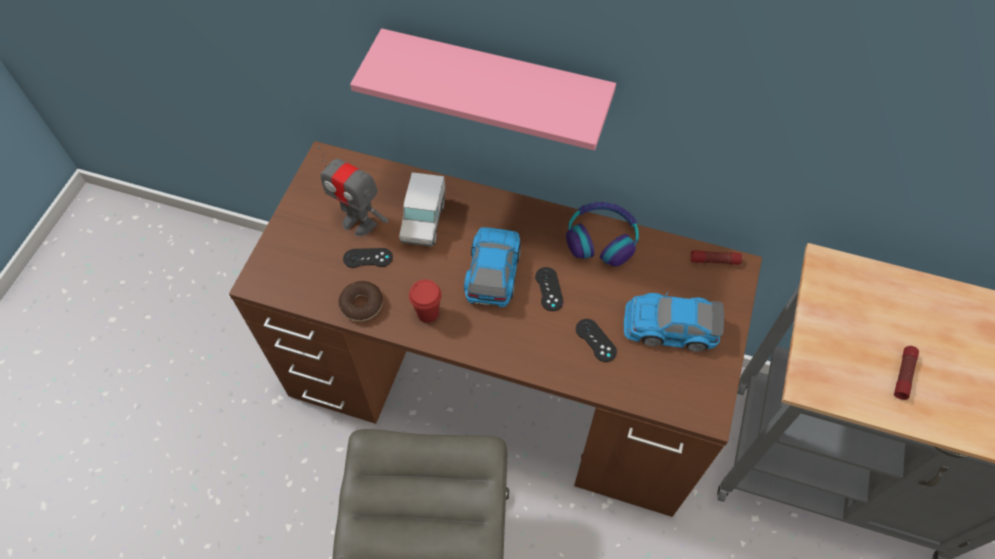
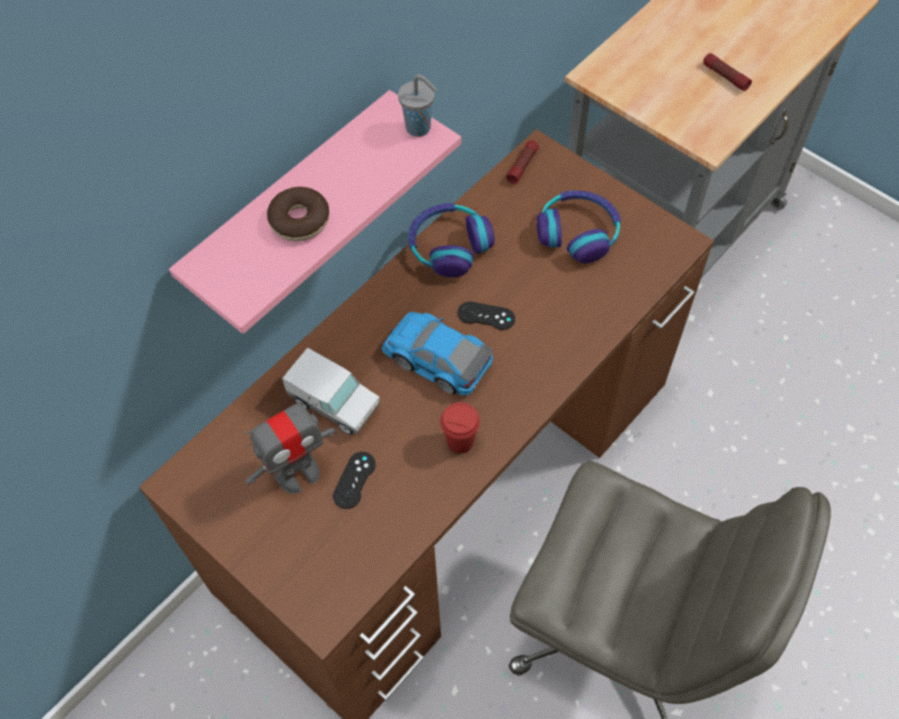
camera: 65 degrees left, 0 degrees up
(362, 305) = (416, 507): donut -> donut (299, 220)
(586, 115) = (419, 128): none -> grey cup
(595, 340) = (565, 299): black game controller -> none
(669, 327) = (578, 232): toy car -> headphones

